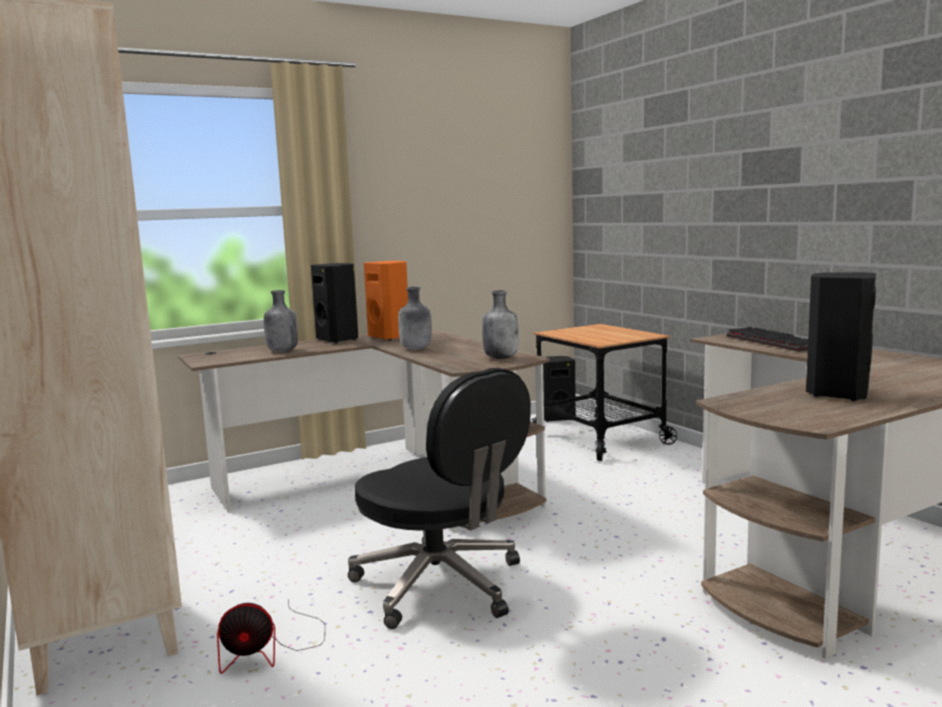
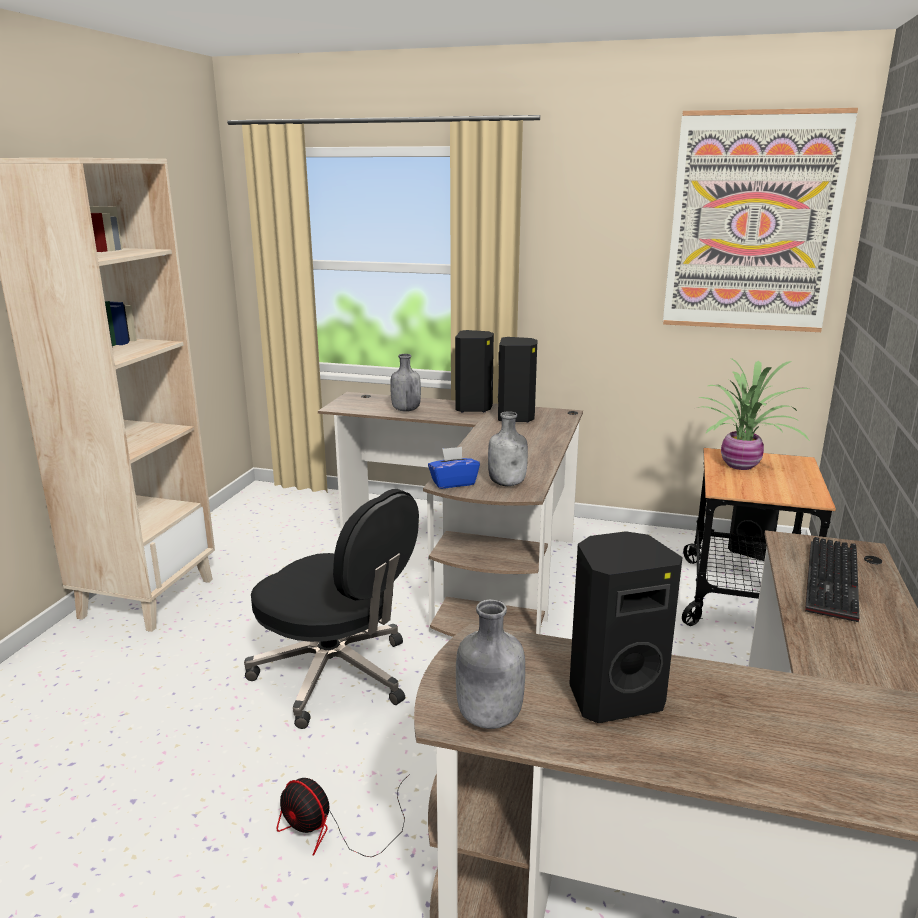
camera: 45 degrees right, 10 degrees up
(270, 649) = (184, 659): fan -> fan (335, 830)
(391, 337) = (516, 418): orange speaker -> black speaker
(416, 349) = (487, 443): grey bottle -> grey bottle (488, 718)
(441, 585) = (336, 675): black office chair -> black office chair turned 60 degrees counterclockwise
(465, 366) = (453, 483): none -> blue tissue box
(511, 159) = (753, 223): none -> picture
(578, 333) = (741, 466): none -> potted plant

